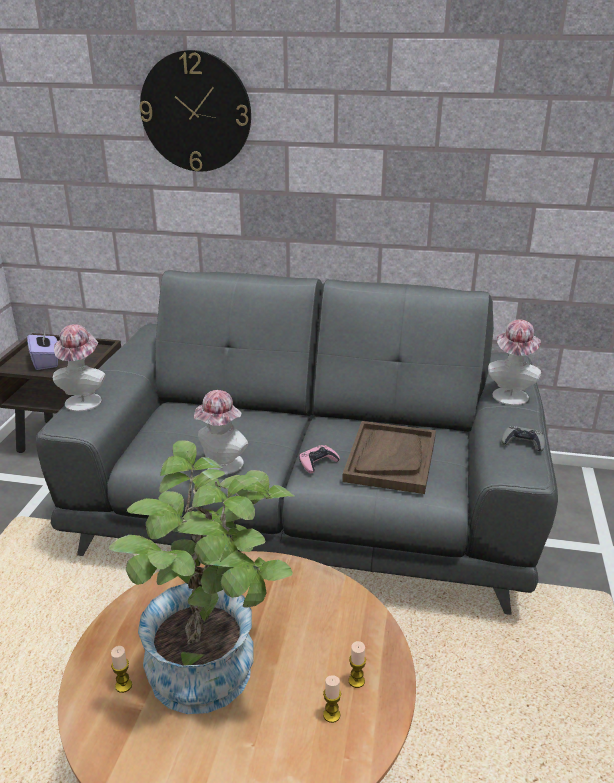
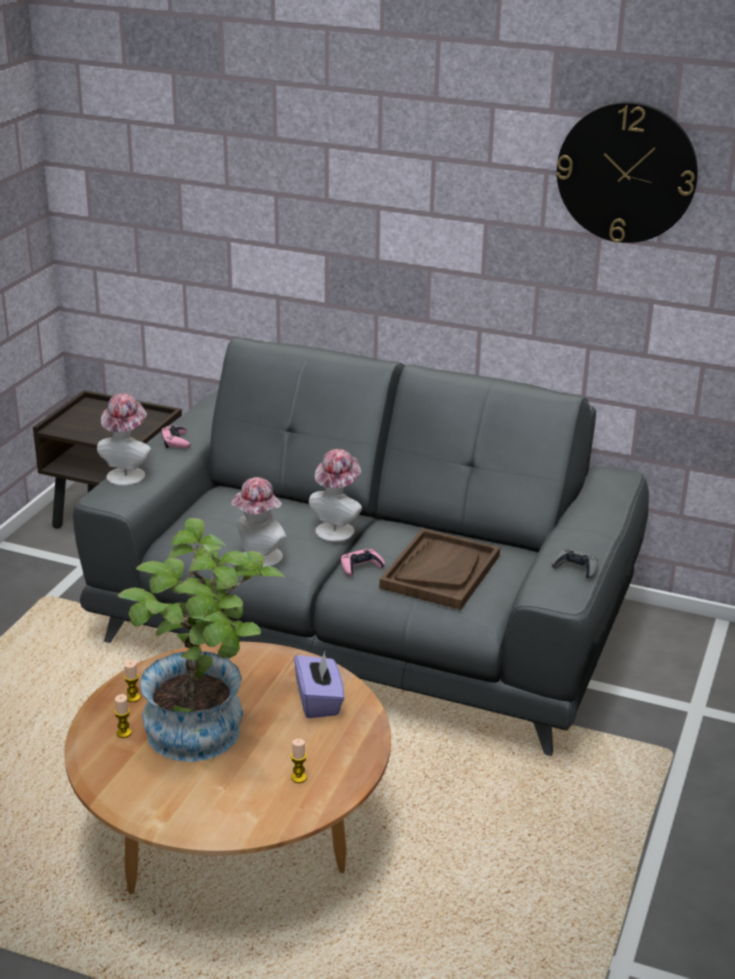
camera: 10 degrees right, 0 degrees up
(46, 361) = (95, 426): purple tissue box -> purple tissue box (319, 701)
(124, 366) = (176, 441): none -> pink game controller
(196, 112) = (281, 165): wall clock -> wall clock (626, 172)
(356, 681) = (330, 757): candle -> candle (133, 698)
(510, 394) = (593, 515): hat -> hat (337, 529)

